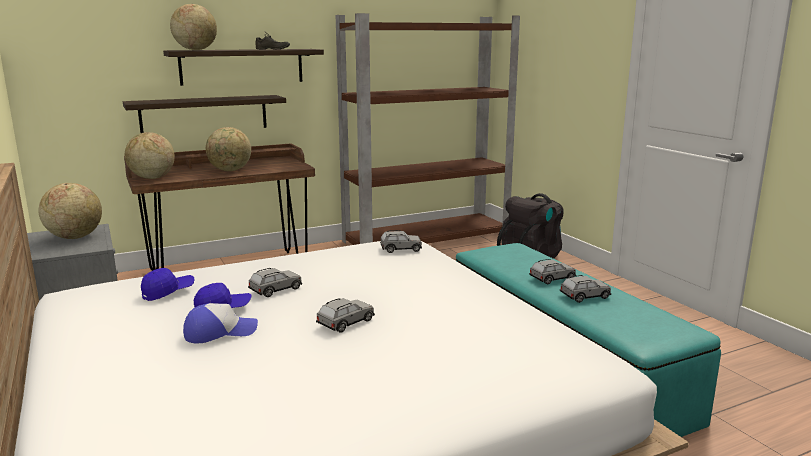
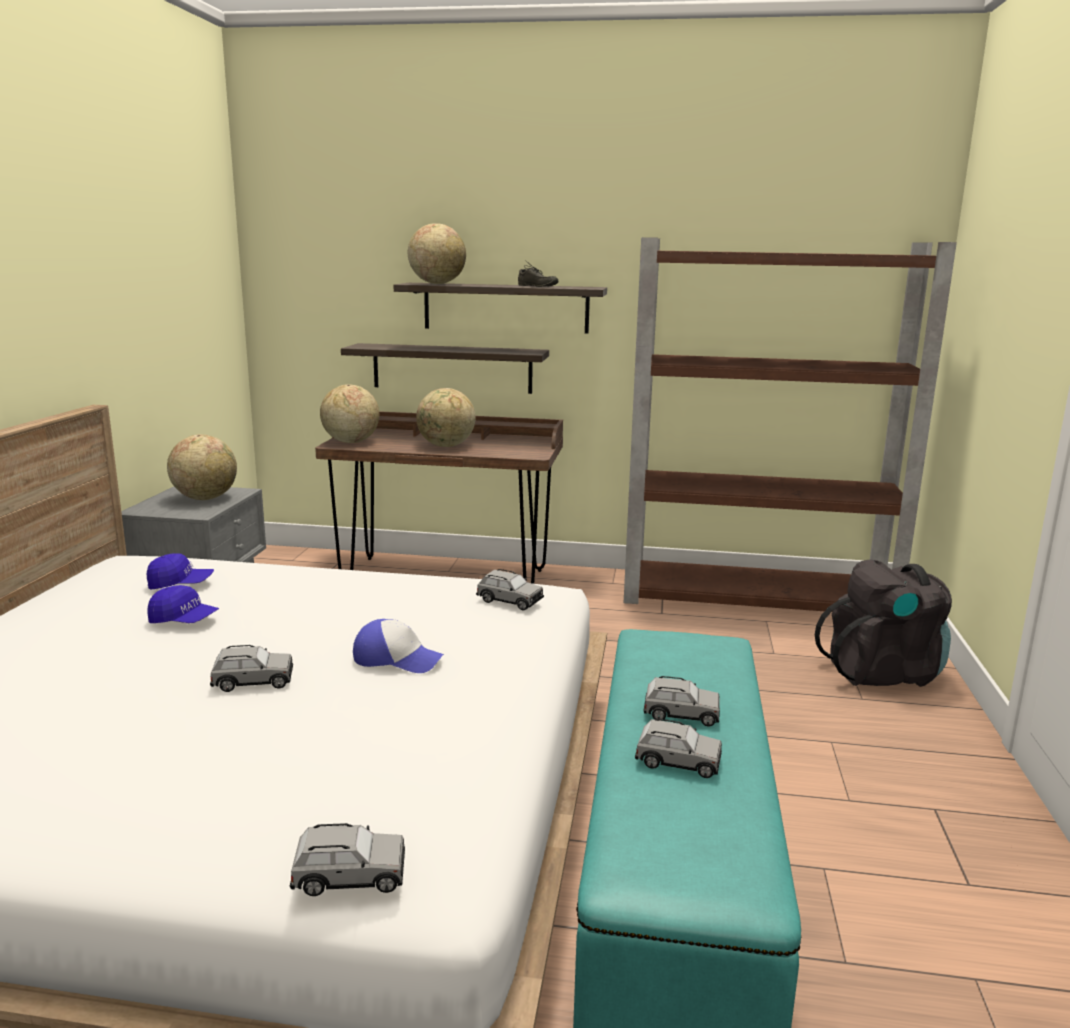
camera: 35 degrees right, 0 degrees up
(220, 332) = (130, 647): cap -> cap (397, 659)
(275, 290) = (271, 613): grey toy car -> grey toy car (349, 876)

